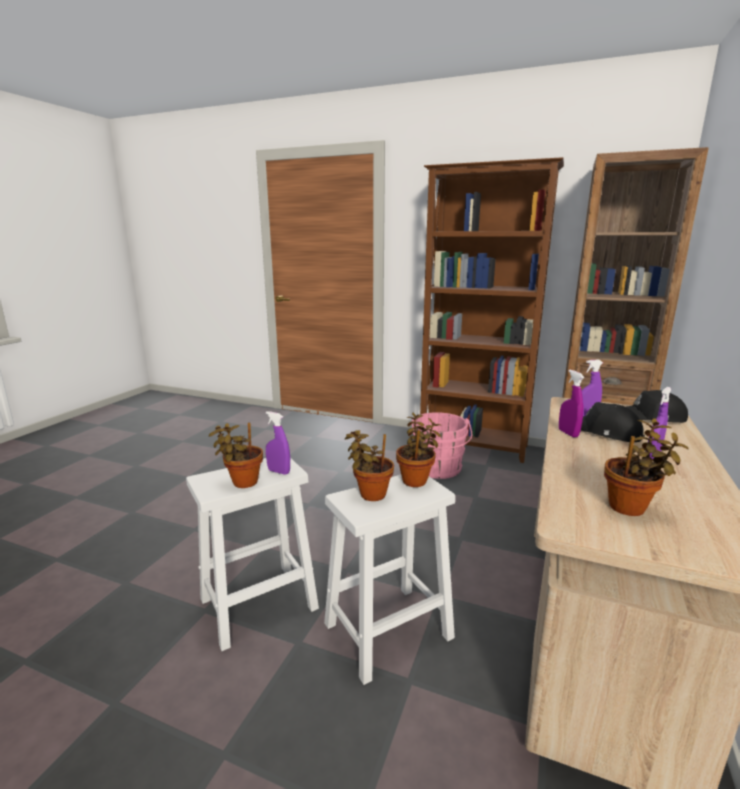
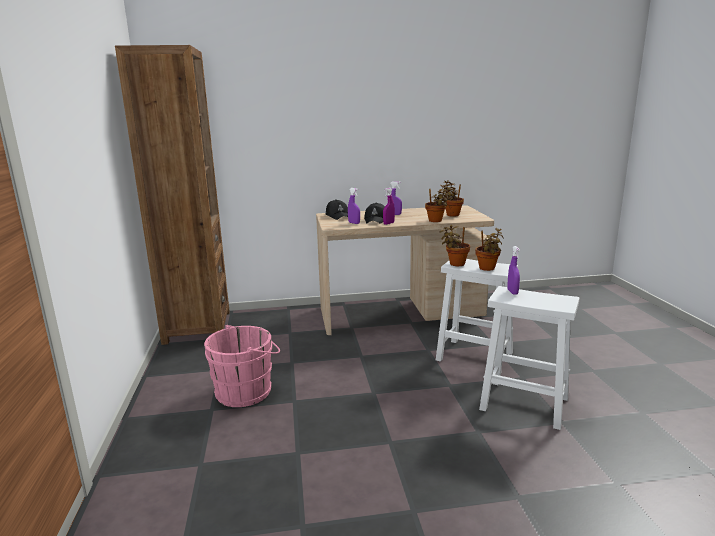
camera: 120 degrees left, 0 degrees up
(242, 482) = (542, 296): potted plant -> potted plant (436, 221)
(474, 446) = (169, 385): brown bookcase -> none

